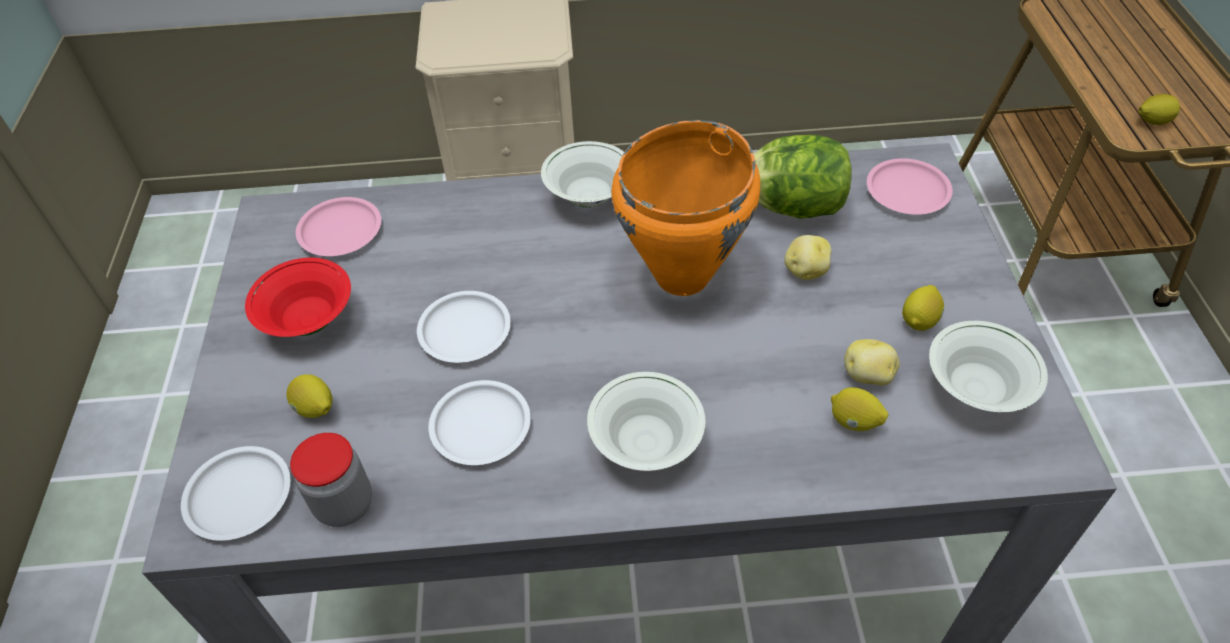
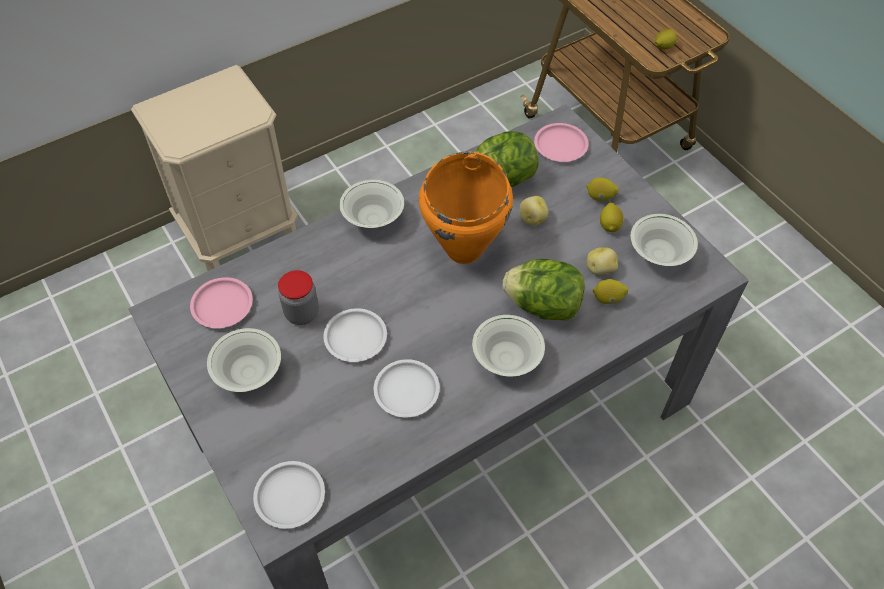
camera: 30 degrees left, 5 degrees up
(309, 321) = (249, 373): red bowl -> white bowl
(315, 409) = (296, 425): lemon -> lemon (600, 197)
(344, 504) = (358, 471): jar -> jar (302, 313)
(747, 393) = (543, 306): none -> lettuce

